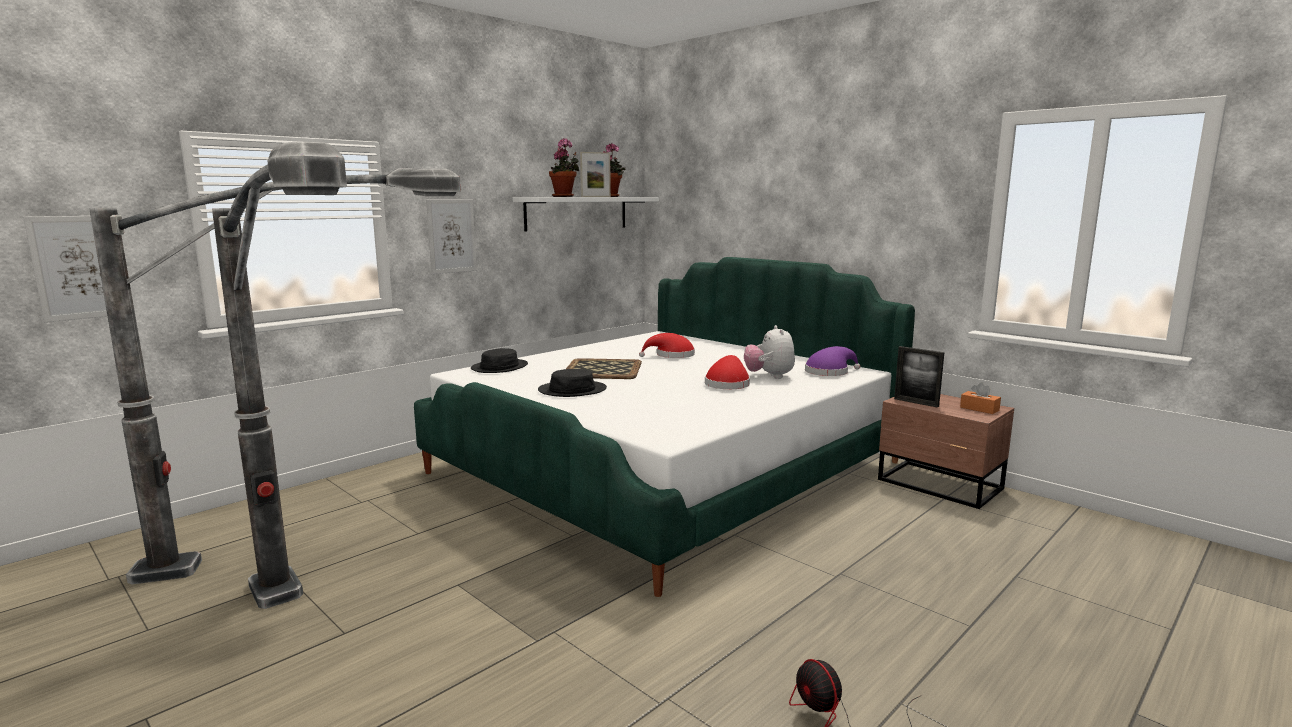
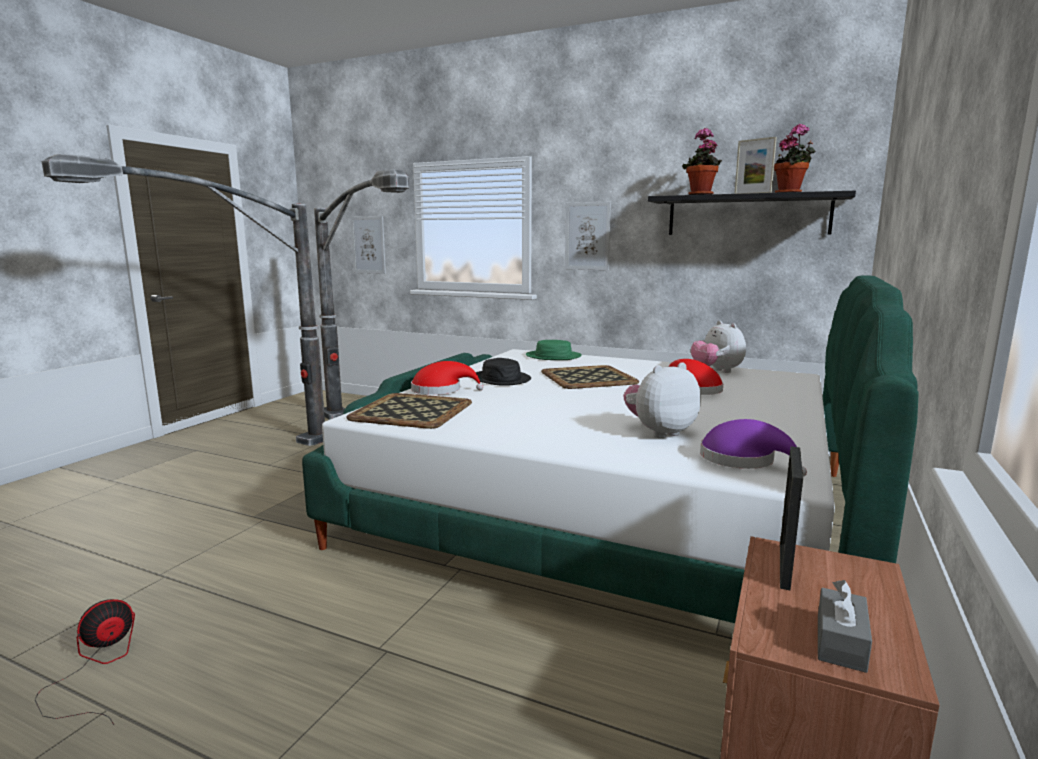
camera: 70 degrees right, 0 degrees up
(500, 367) = (553, 356): black hat -> green hat
(577, 213) = (747, 215): white shelf -> black shelf
(624, 343) = (716, 371): none -> plush toy
(660, 424) = (411, 411): none -> tray
(727, 384) = (591, 419): red hat -> red hat (440, 390)
(979, 409) = (840, 642): orange tissue box -> grey tissue box

